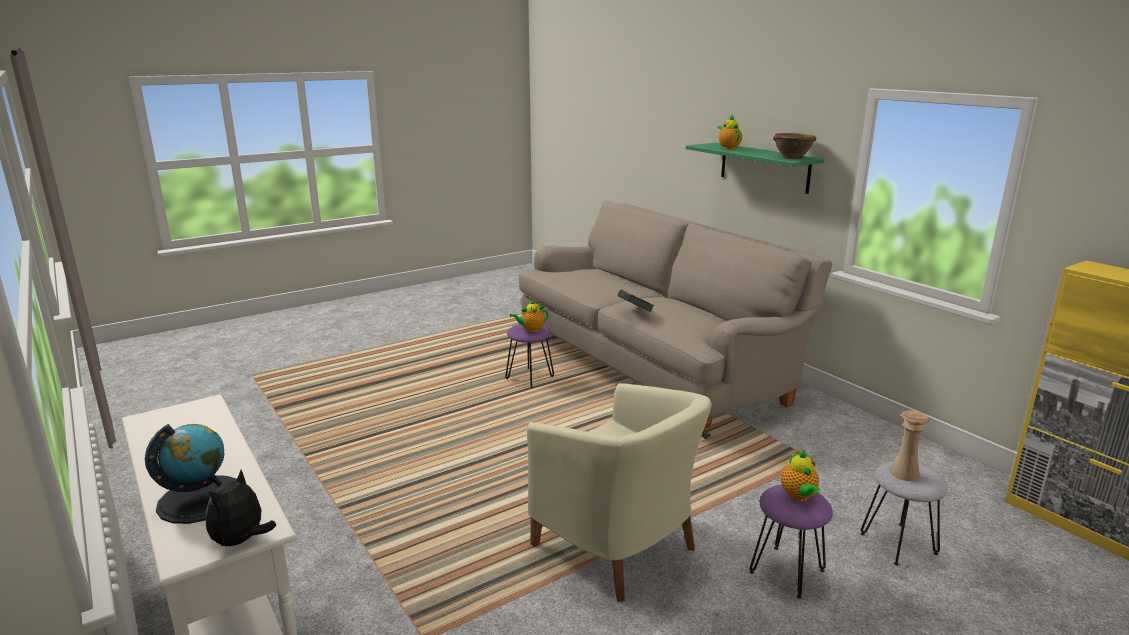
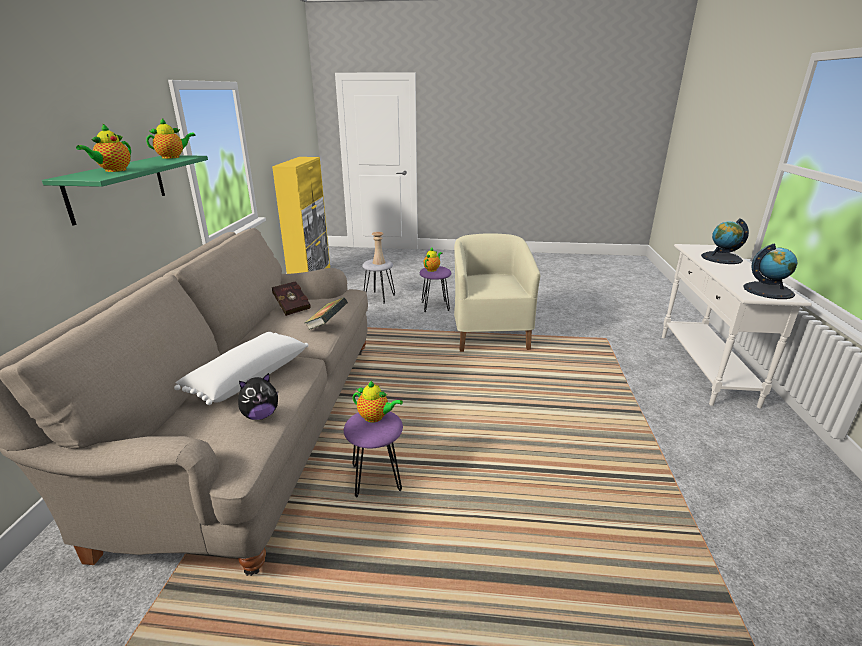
camera: 140 degrees left, 5 degrees up
(170, 422) = (768, 290): none -> globe
(241, 541) = (696, 245): plush toy -> plush toy (260, 415)
(603, 281) = (247, 377): none -> white pillow
(697, 313) = (292, 306): none -> red book
(792, 157) = (173, 157): brown bowl -> teapot

